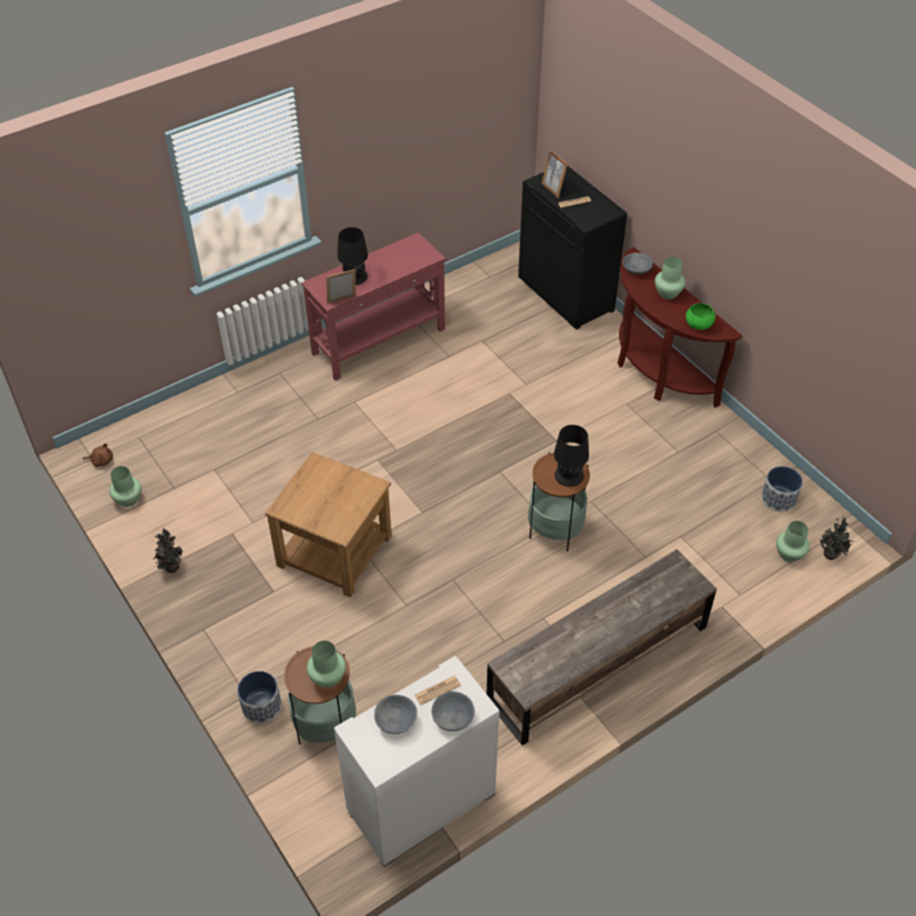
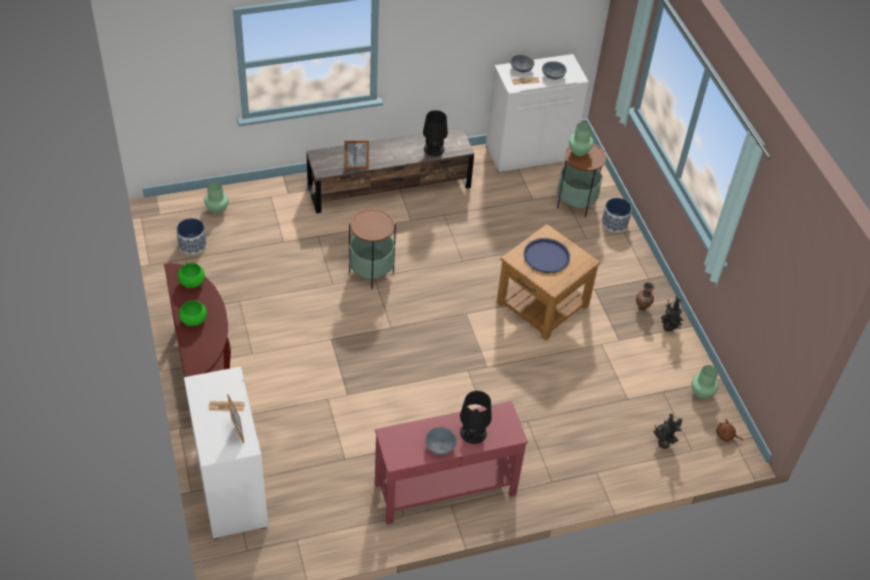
camera: 165 degrees left, 0 degrees up
(207, 584) = (642, 308): none -> brown vase
(334, 499) = (546, 256): none -> blue tray
(342, 301) = (493, 406): picture frame -> picture frame (356, 166)
(567, 294) = (230, 489): black cabinet -> white cabinet
(568, 475) = (367, 221): black table lamp -> black table lamp (434, 149)
(636, 270) = (203, 353): grey bowl -> grey bowl (440, 445)
(668, 293) = (193, 320): green vase -> green bowl
(830, 556) = (190, 200): potted plant -> potted plant (663, 443)

